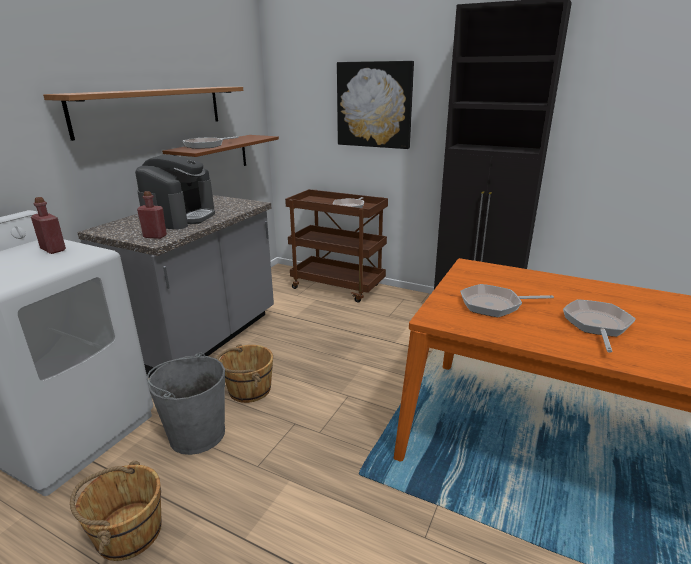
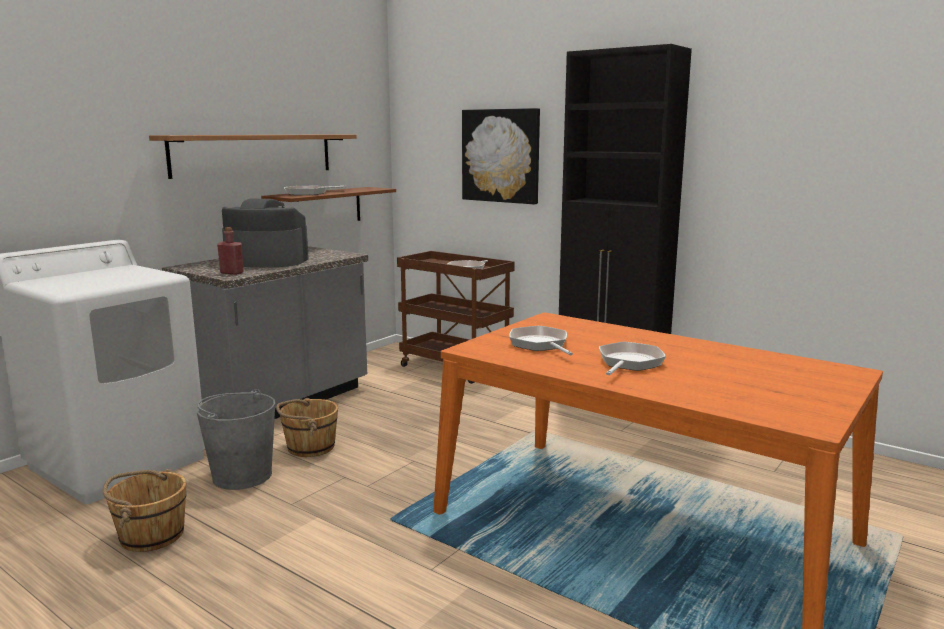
camera: 10 degrees right, 10 degrees down
(53, 250) = (132, 272): red bottle -> none
(180, 217) = (266, 261): coffee machine -> coffee machine turned 105 degrees counterclockwise
(494, 305) = (540, 345): frying pan -> frying pan turned 60 degrees clockwise

